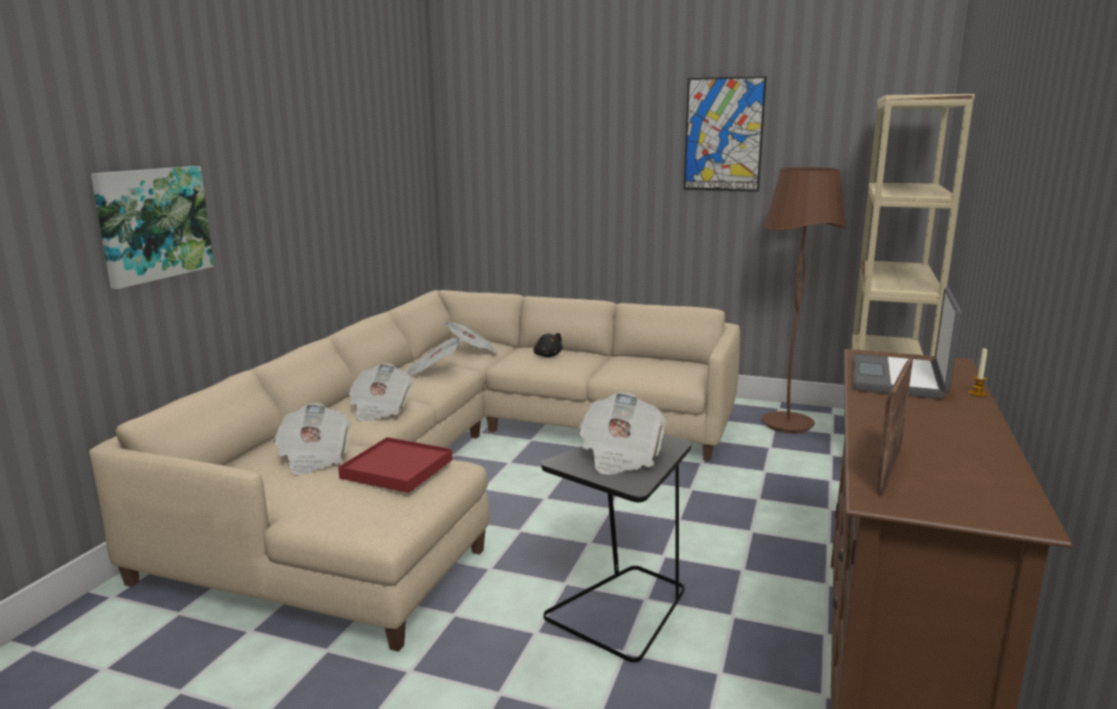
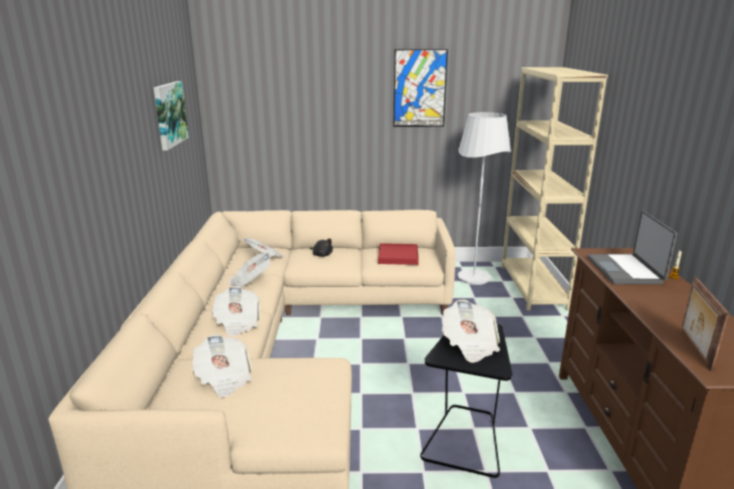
camera: 20 degrees left, 5 degrees up
(153, 224) = (56, 210): picture -> picture (169, 114)
(397, 469) = (296, 376): red tray -> red tray (398, 256)
(787, 424) = (473, 278): brown floor lamp -> white floor lamp

